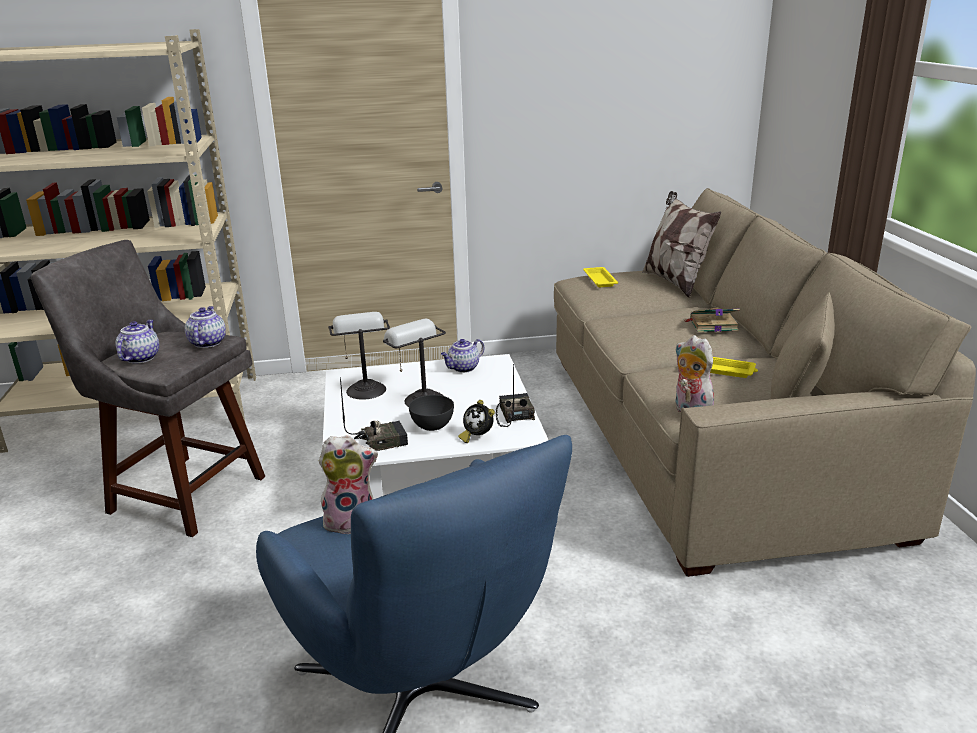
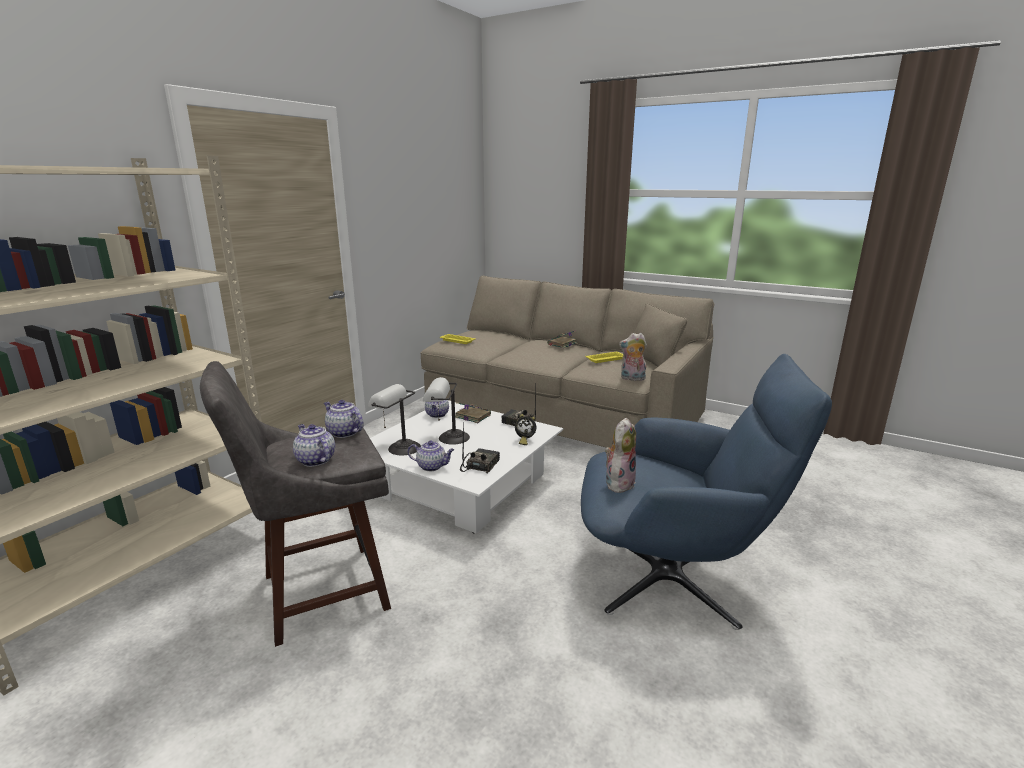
camera: 50 degrees left, 5 degrees down
(346, 420) = (432, 466): none -> teapot
(432, 426) = (489, 446): grey bowl -> none
(491, 384) = (472, 416): none -> book
(675, 282) = (495, 333): pillow -> none

